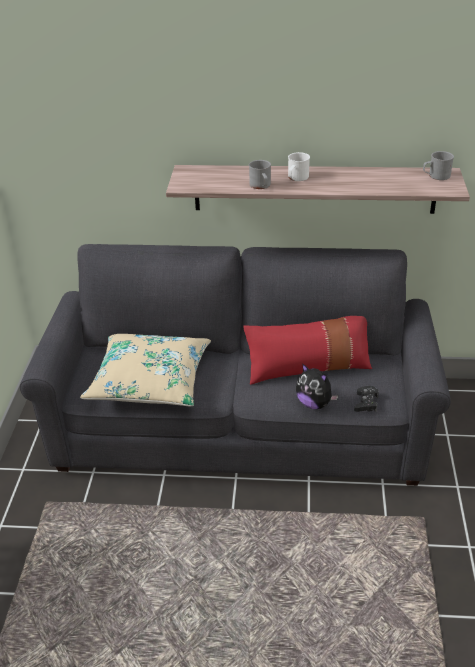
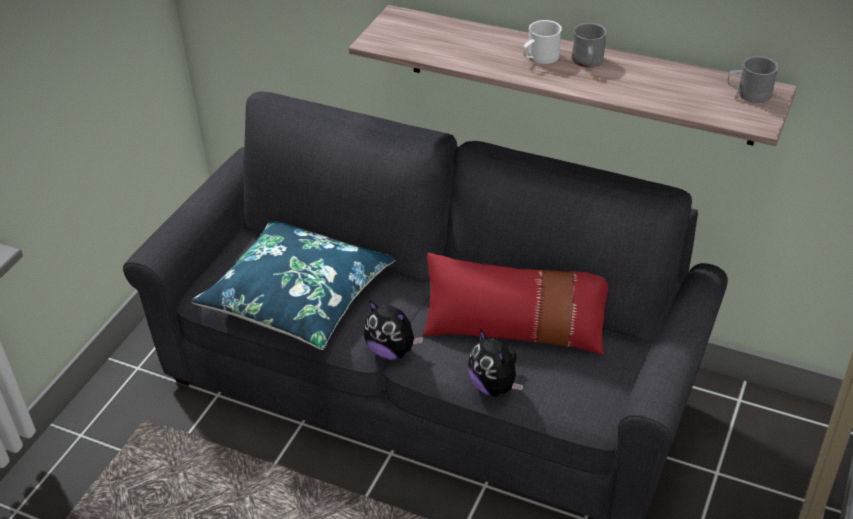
camera: 20 degrees right, 5 degrees up
(150, 380) = (298, 296): beige pillow -> blue pillow
(234, 398) = (392, 351): none -> plush toy
(261, 186) = (481, 62): grey mug -> grey mug (588, 62)
(366, 403) = (567, 404): black game controller -> none

